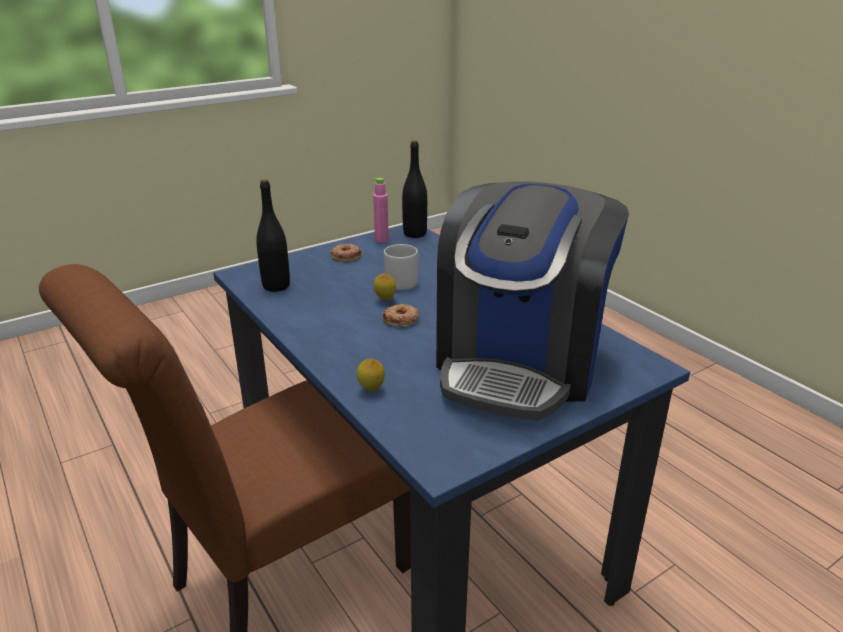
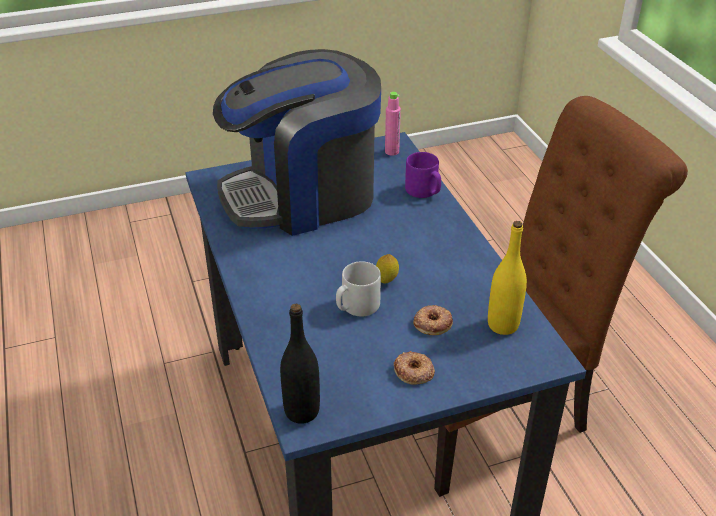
camera: 165 degrees left, 10 degrees up
(276, 286) = (503, 325): black bottle -> yellow bottle
(371, 390) = (424, 191): lemon -> purple mug
(381, 240) = (355, 403): pink bottle -> pink bottle (392, 151)
(401, 319) = (379, 253): donut -> donut (432, 323)
(519, 363) = (303, 195): coffee machine -> coffee machine turned 150 degrees counterclockwise

